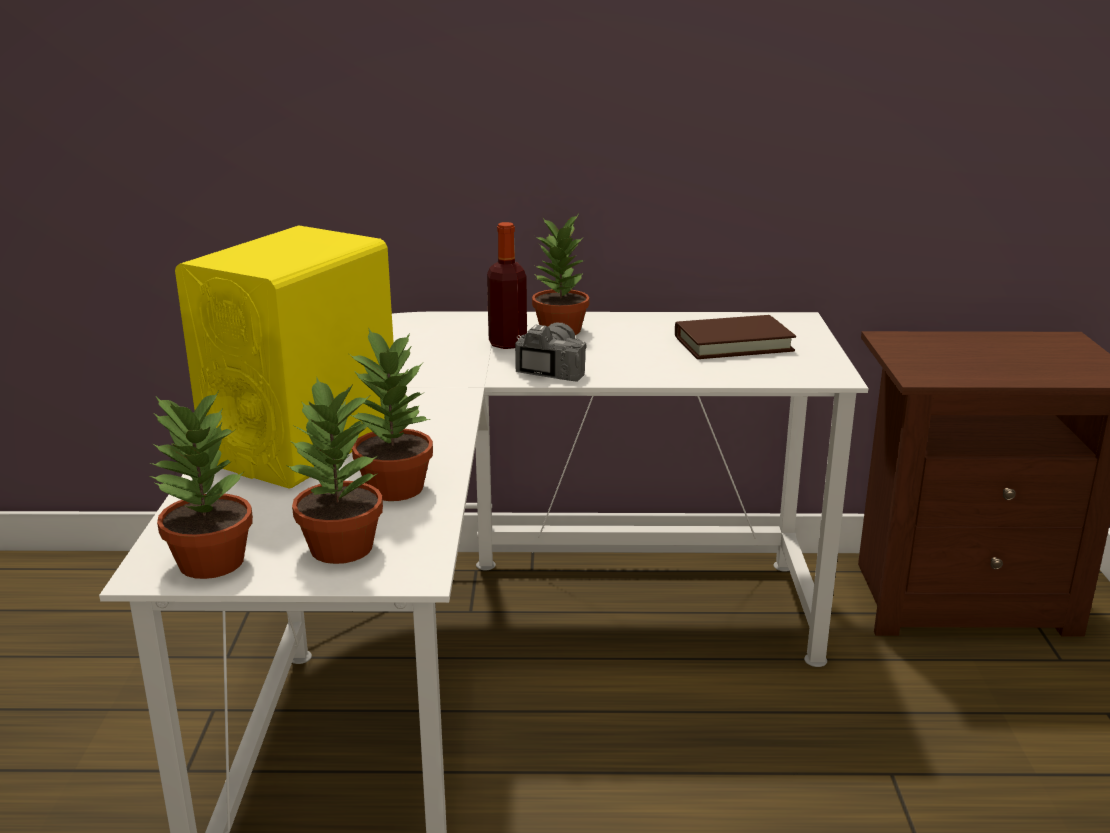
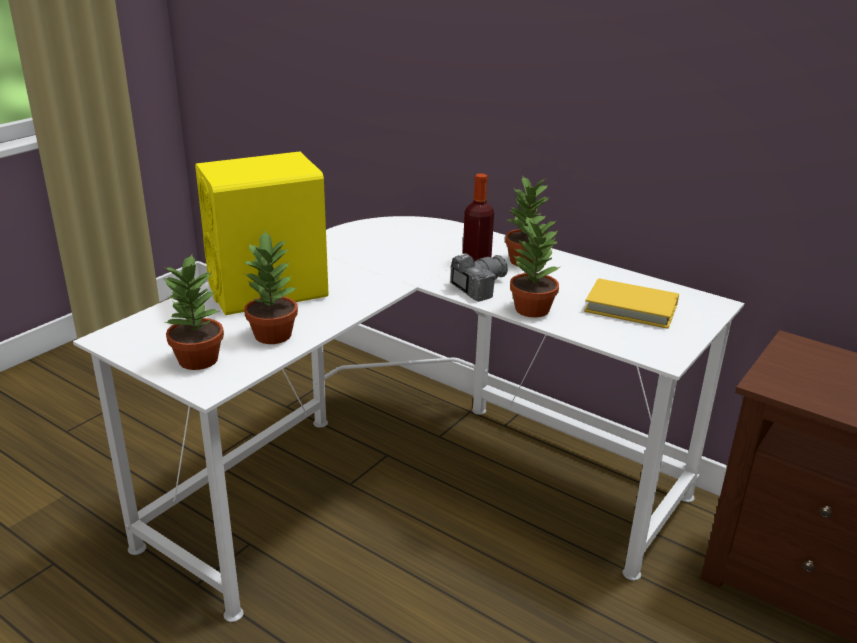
camera: 35 degrees right, 5 degrees up
(209, 562) = (134, 343): potted plant -> potted plant (531, 309)
(733, 343) = (631, 308): brown book -> yellow book

